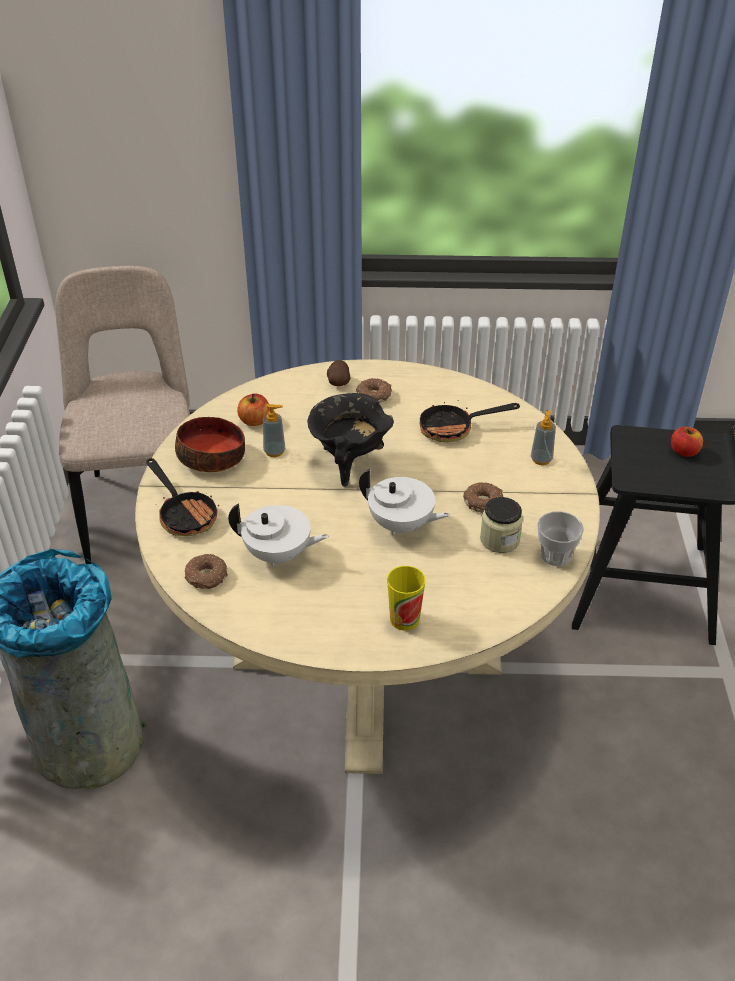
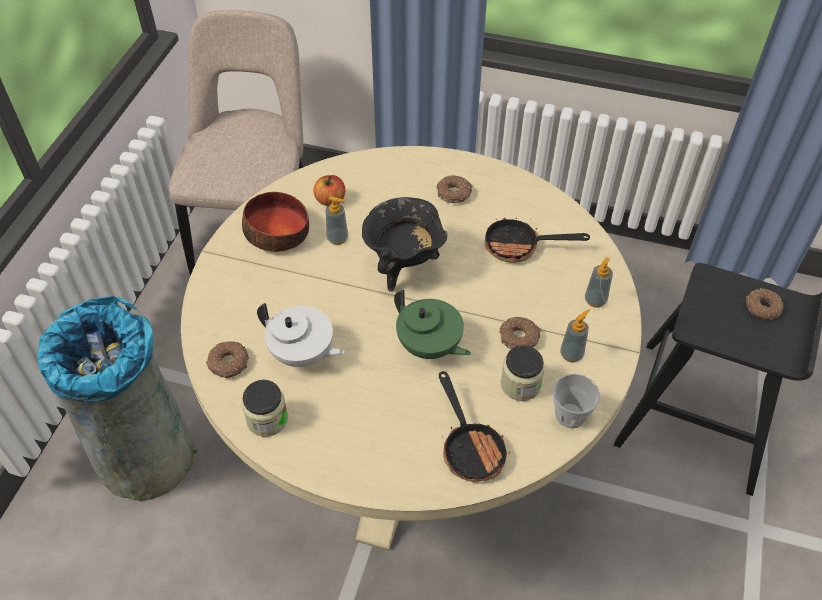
camera: 15 degrees right, 10 degrees up
(185, 514) = (232, 290): frying pan -> frying pan (470, 447)
(265, 616) = (267, 419): none -> jar
(338, 382) = (425, 171): potato -> none
(401, 525) = (429, 347): white teapot -> green teapot
(404, 619) = (396, 453): cup -> none
(537, 506) = (571, 354): none -> soap dispenser
(684, 451) = (762, 308): apple -> donut

